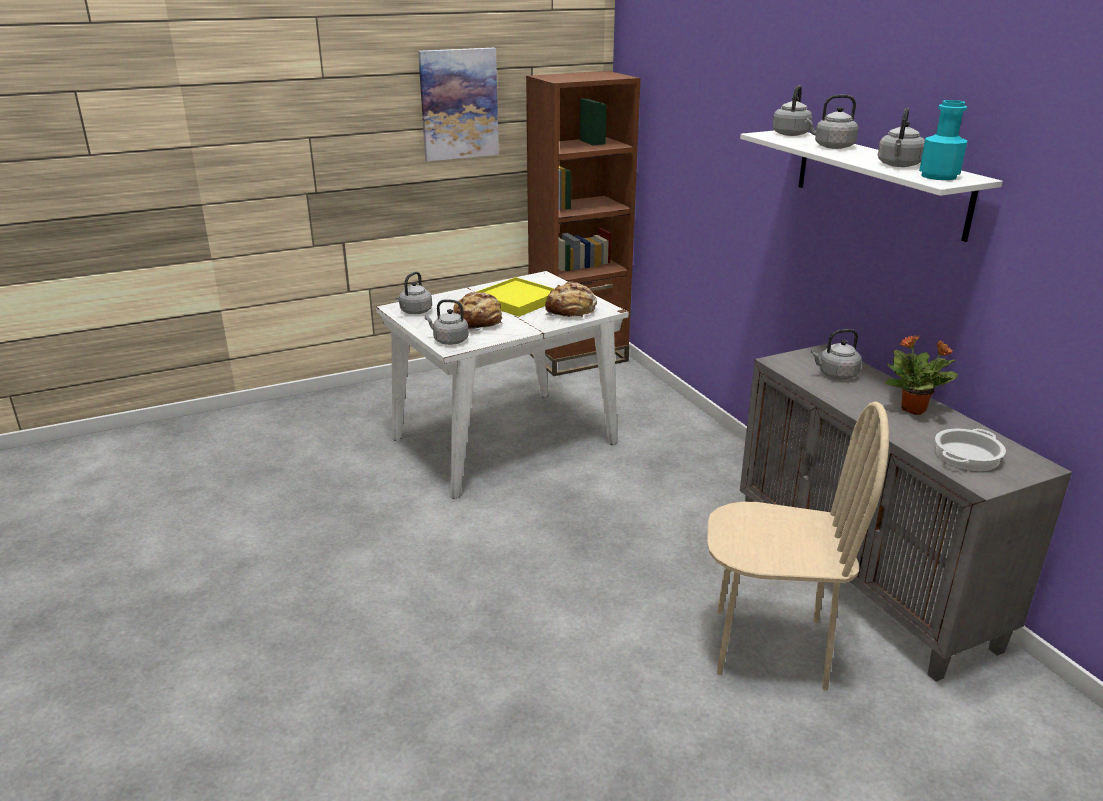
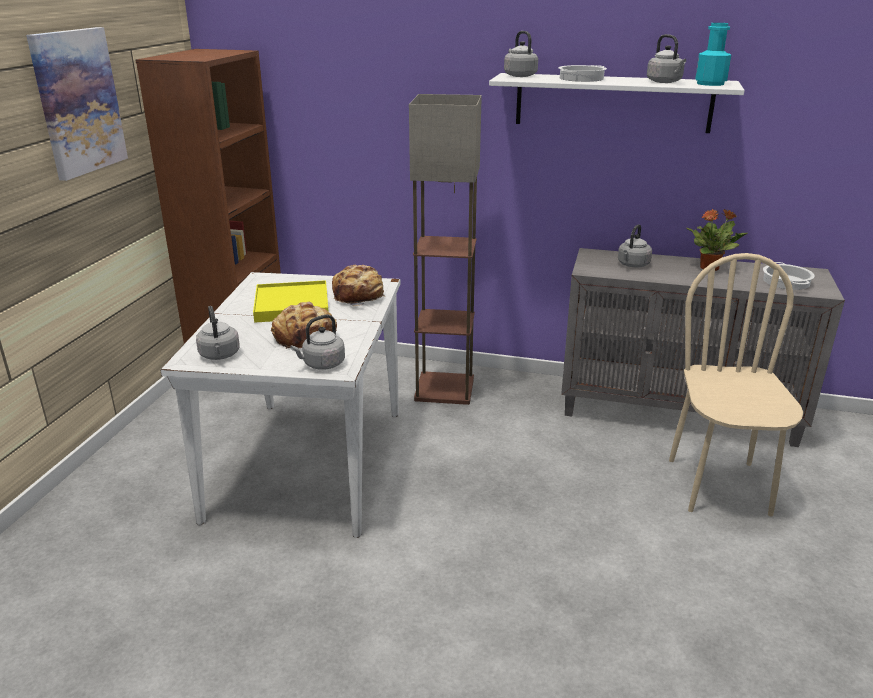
camera: 50 degrees left, 0 degrees up
(685, 446) = (445, 388): none -> floor lamp
(769, 647) = (719, 486): beige chair -> beige chair turned 45 degrees counterclockwise
(831, 147) = (581, 79): grey kettle -> cooking pot

